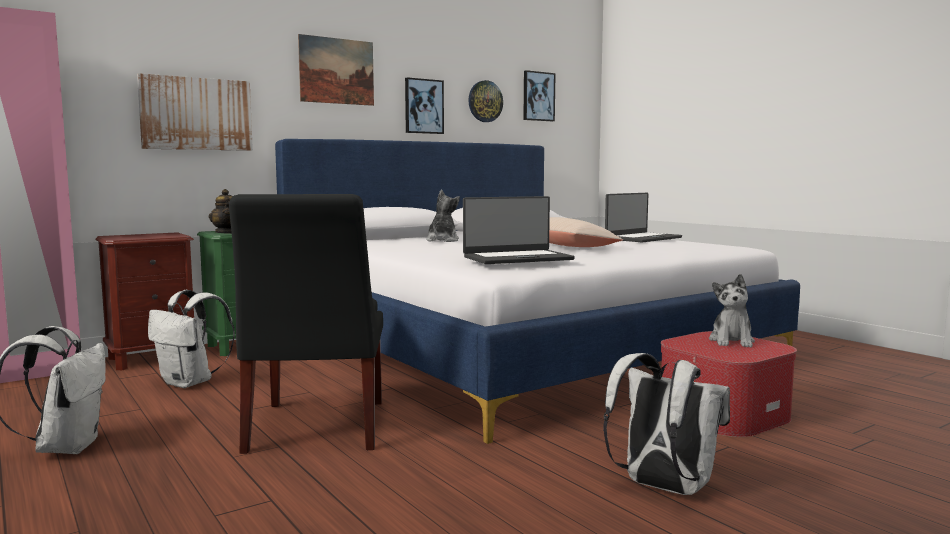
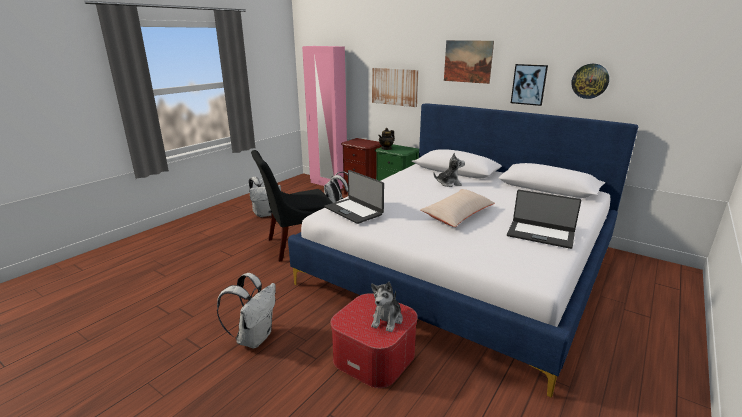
camera: 70 degrees right, 15 degrees up
(538, 96) = (659, 76): picture -> none
(732, 341) = (387, 320): plush toy -> plush toy turned 60 degrees counterclockwise

